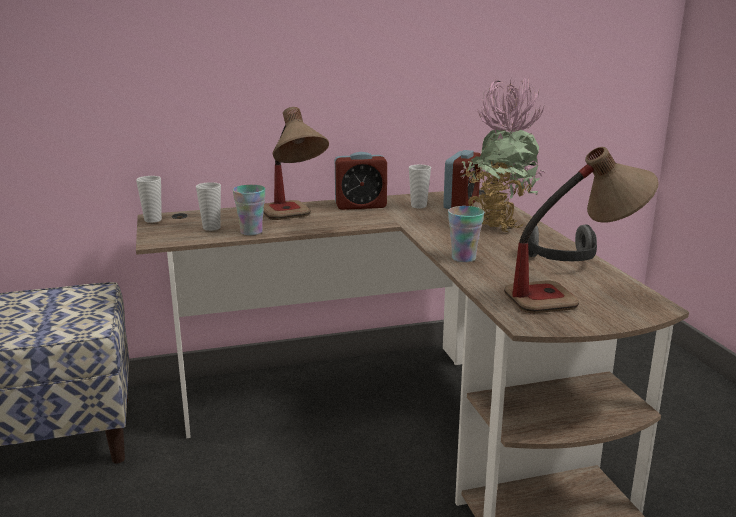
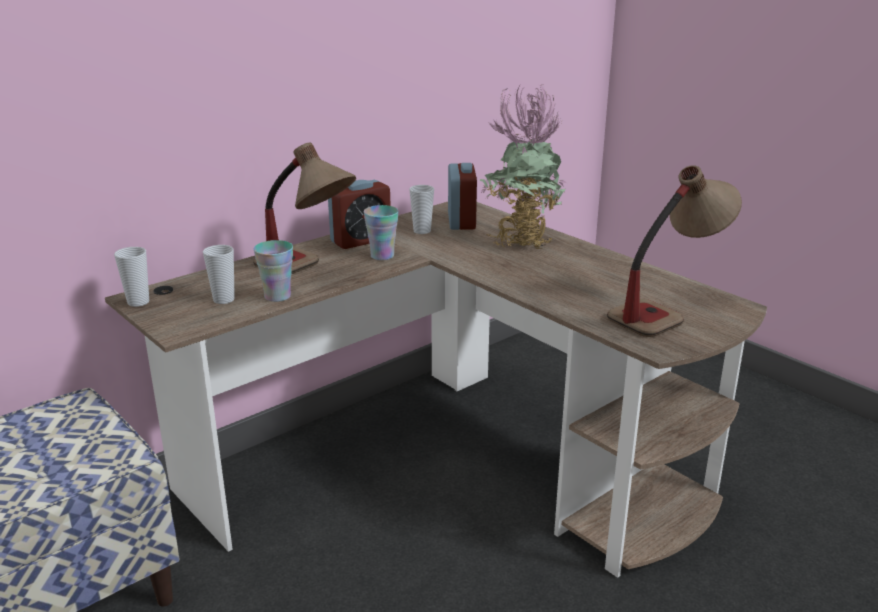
camera: 25 degrees left, 5 degrees up
(463, 258) = (531, 287): cup -> cup (382, 256)
(561, 261) = (620, 274): headphones -> none

